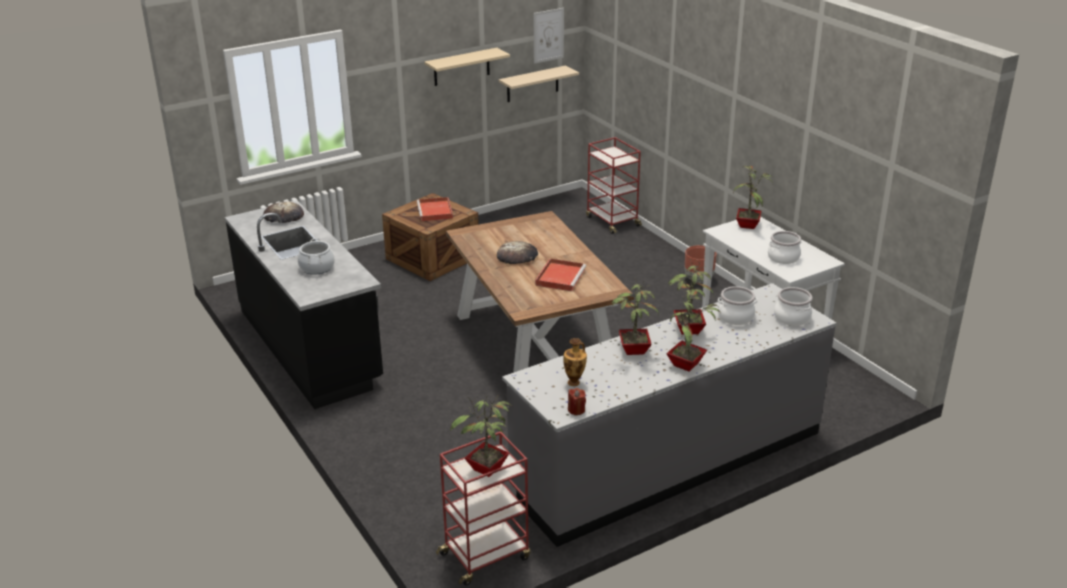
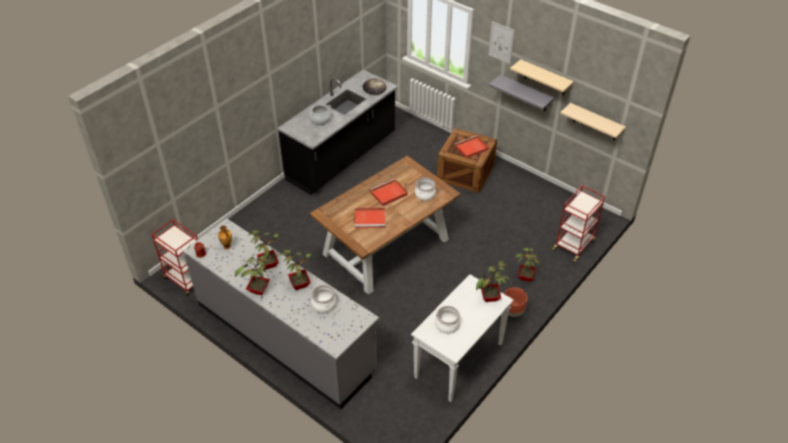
camera: 70 degrees right, 15 degrees up
(440, 107) = (525, 93): none -> grey shelf
(486, 470) = (174, 241): potted plant -> potted plant (525, 277)
(517, 256) = (388, 194): bread -> red tray
(548, 35) = (616, 97): picture -> picture (501, 42)
(792, 318) = (333, 333): cooking pot -> cooking pot (425, 194)

